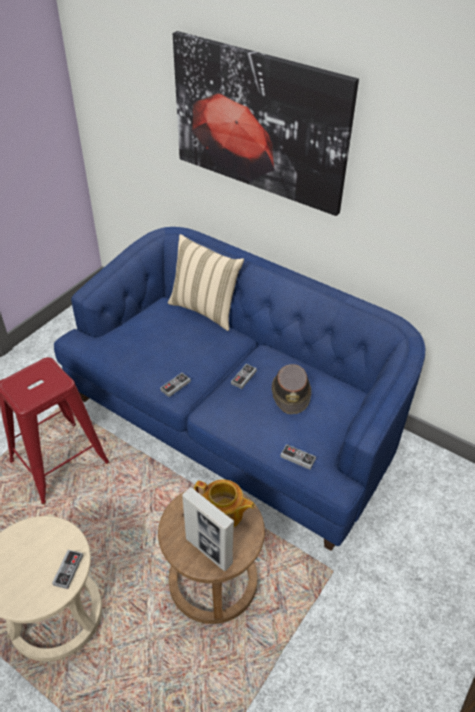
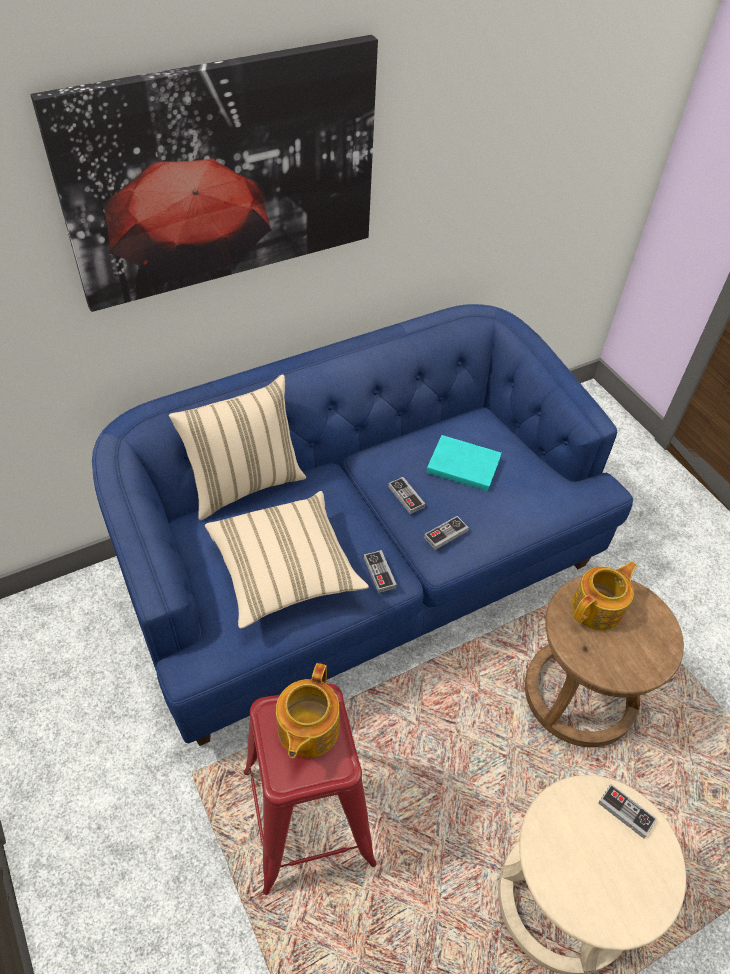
camera: 65 degrees left, 5 degrees up
(41, 382) = (307, 729): none -> teapot
(150, 345) = (285, 571): none -> beige pillow
(209, 551) = (645, 643): picture frame -> none
(291, 393) = (462, 464): brown hat -> turquoise book
(297, 458) = (561, 502): game controller -> game controller (446, 534)

